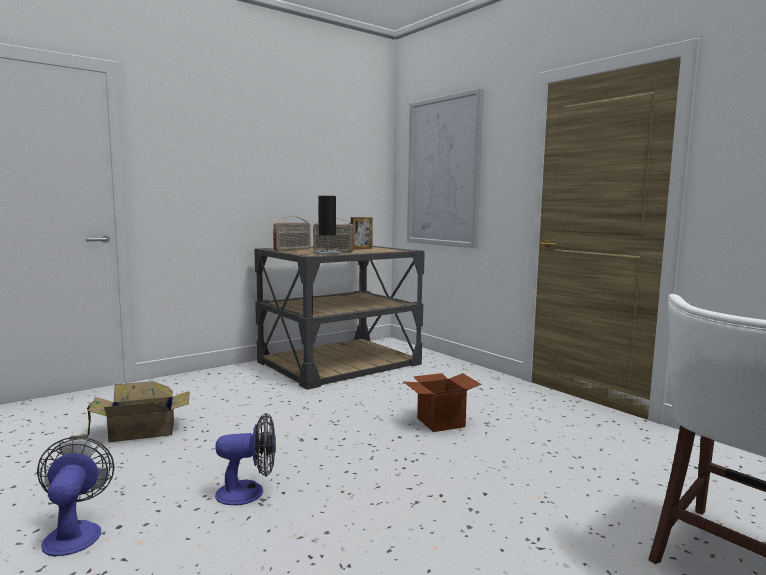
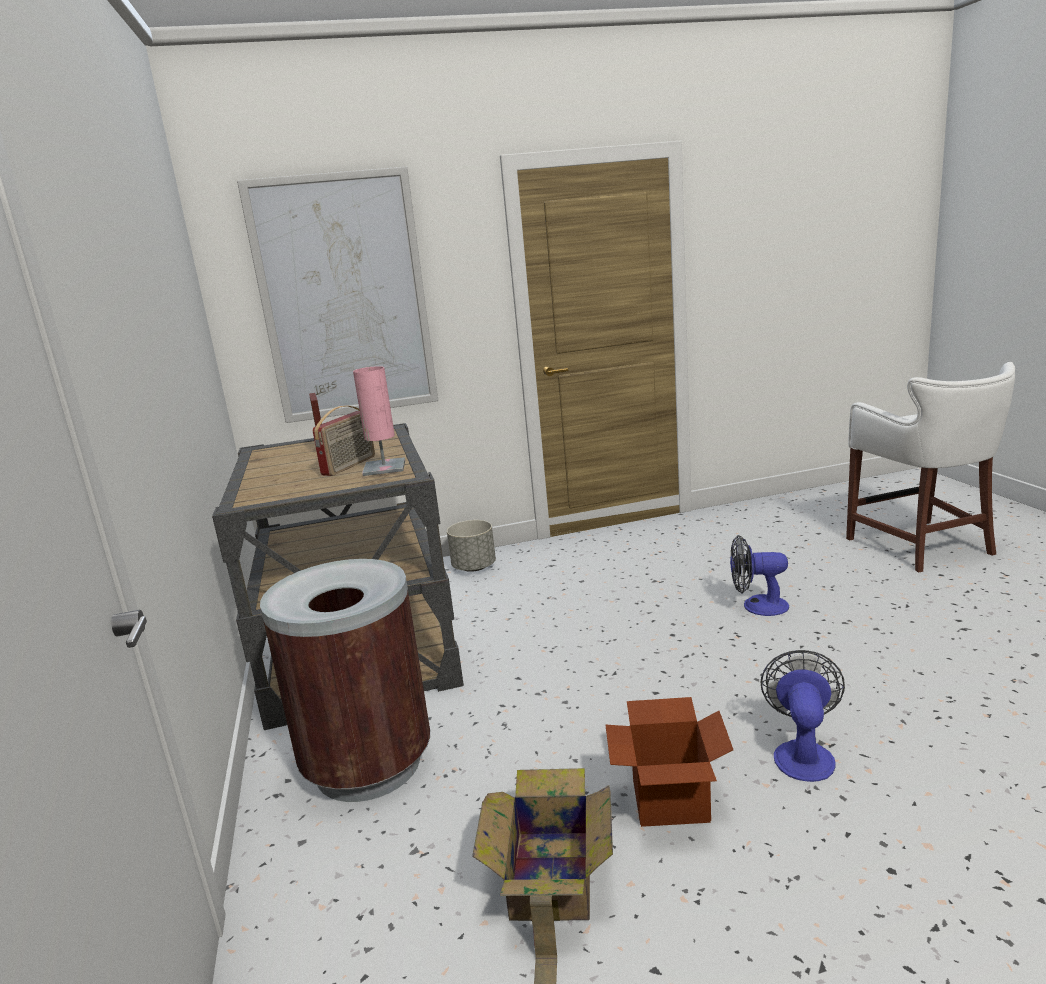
camera: 65 degrees left, 10 degrees up
(74, 532) = (912, 918): fan -> fan (757, 606)
(231, 383) = (367, 765): none -> brown trash can
(292, 249) = (281, 488): radio -> none
(327, 253) = (384, 468): black table lamp -> pink table lamp
(441, 422) = (641, 604): cardboard box -> cardboard box (670, 800)
(457, 370) = (474, 567): none -> grey planter

